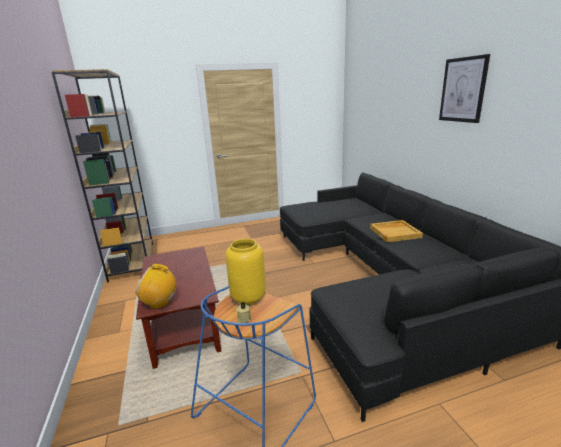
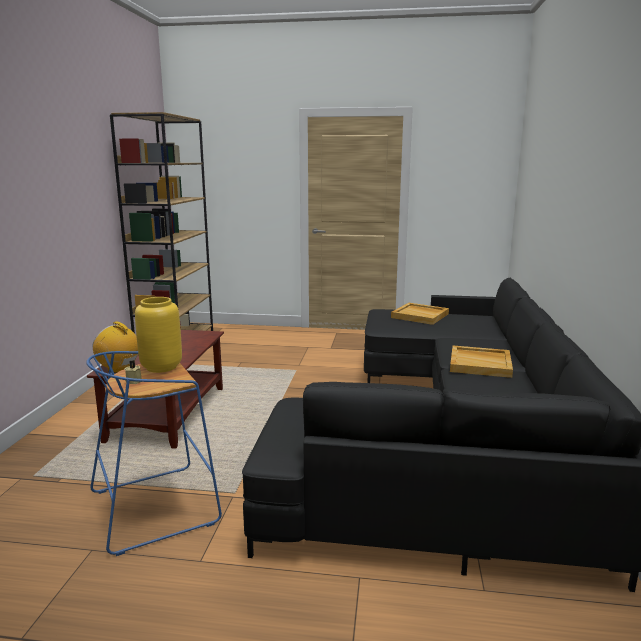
camera: 25 degrees right, 5 degrees down
(319, 206) = (420, 316): none -> beige tray
(463, 90) = (600, 150): picture -> none

